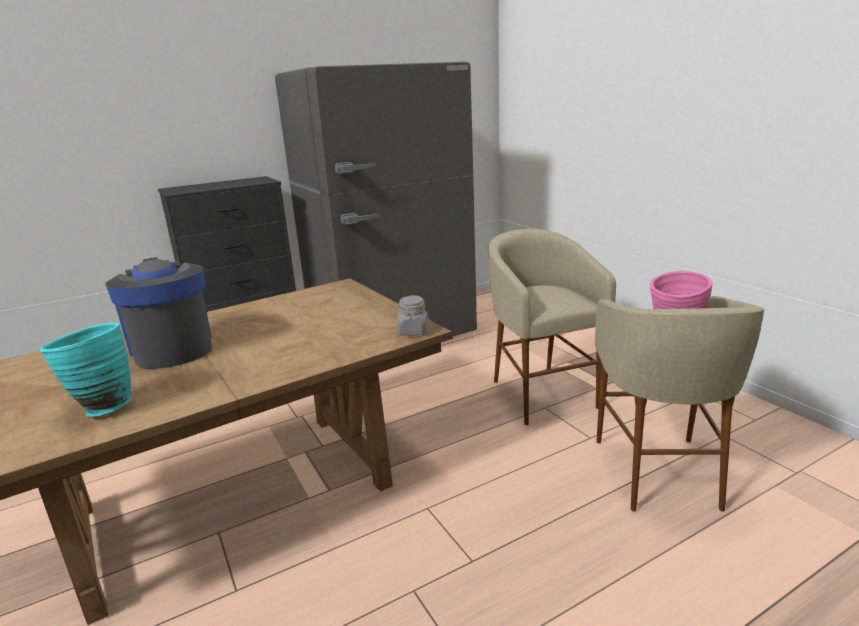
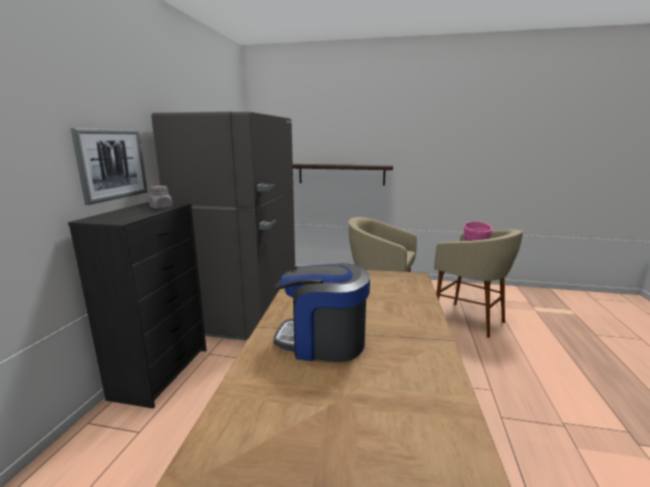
camera: 50 degrees left, 5 degrees down
(102, 407) = (410, 391): turquoise vase -> none
(218, 134) = (112, 164): none -> picture
(413, 331) = (415, 278): grey jar -> grey jar (161, 208)
(603, 152) = (341, 174): none -> shelf

